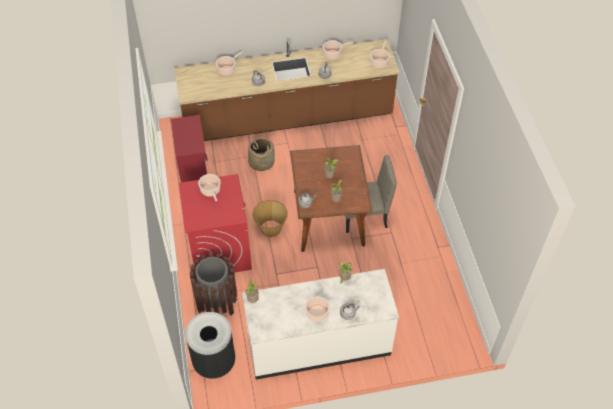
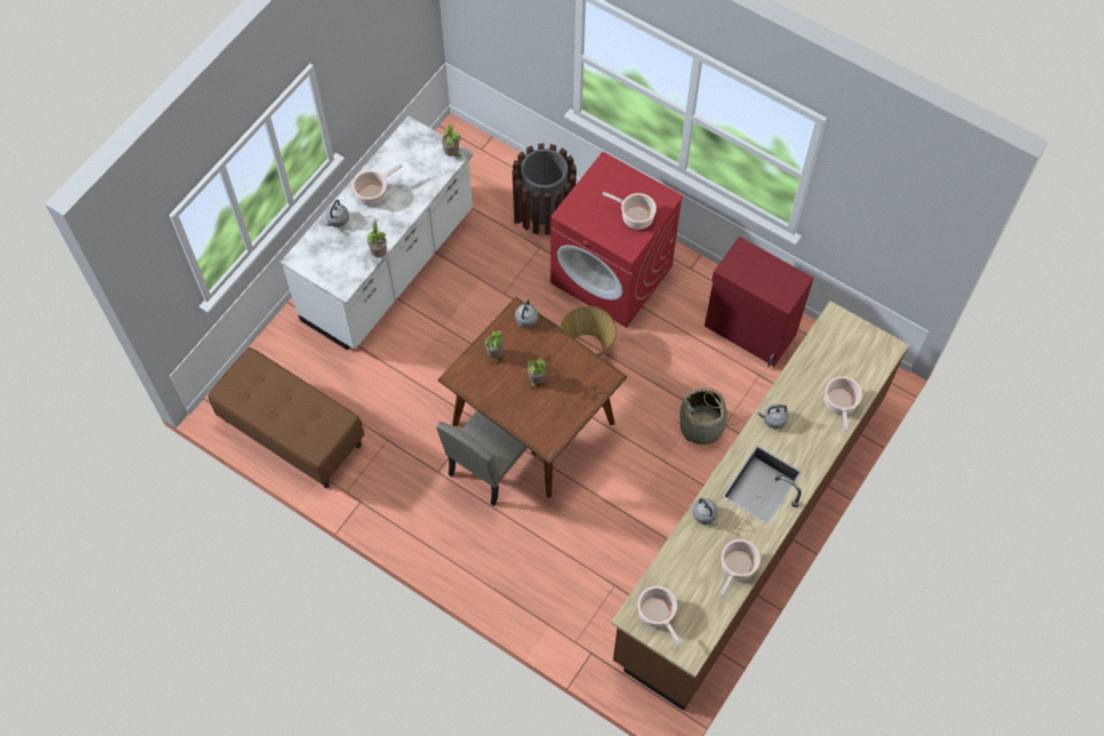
camera: 135 degrees right, 10 degrees up
(214, 362) = (477, 163): black trash can -> none
(443, 302) = (292, 433): none -> brown bench

